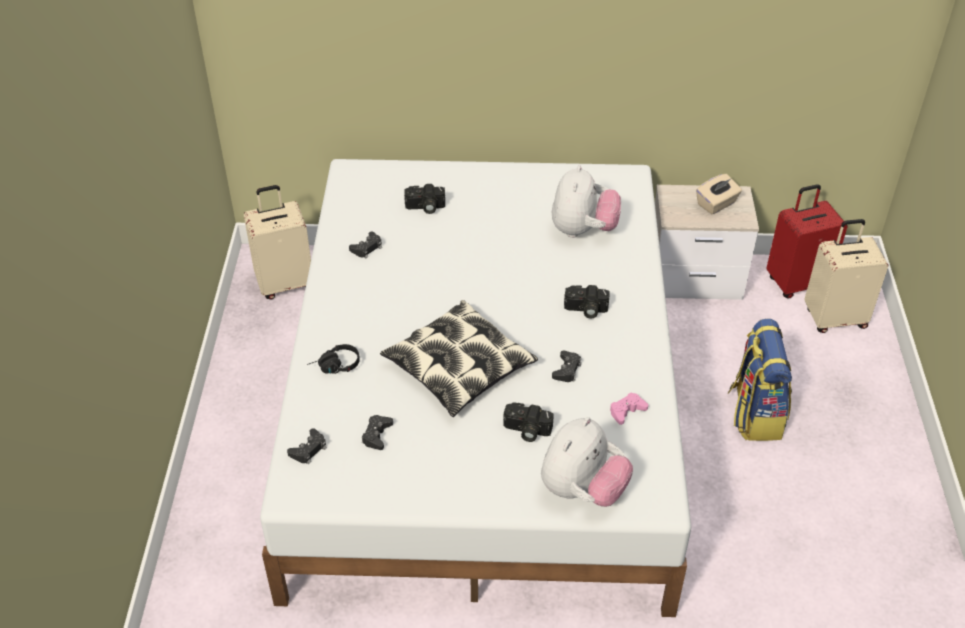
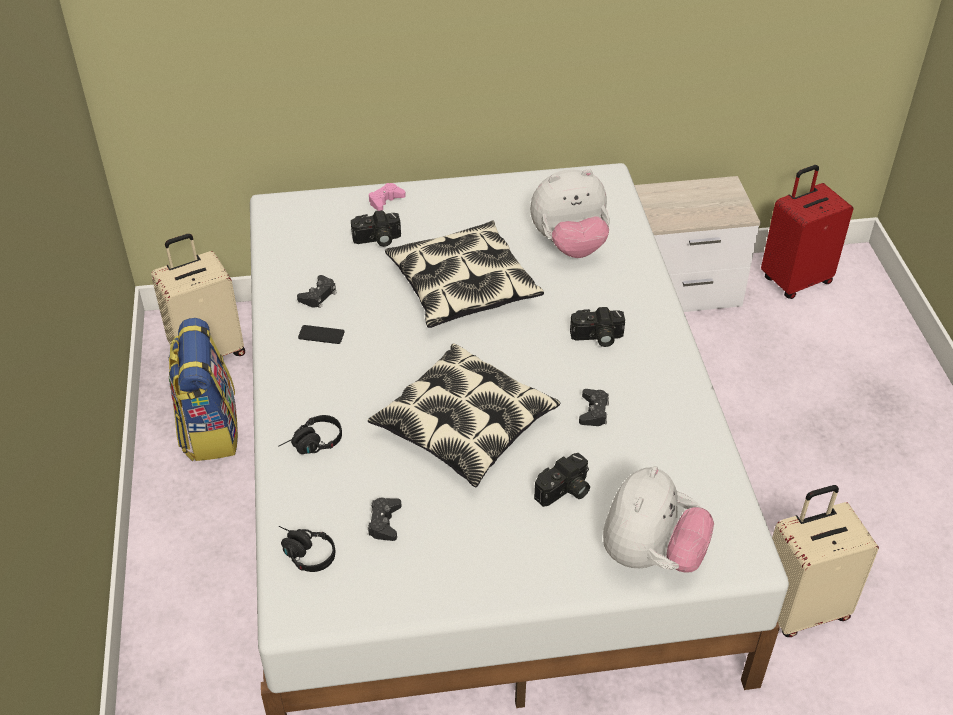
camera: 10 degrees left, 0 degrees up
(309, 450) = (303, 553): black game controller -> black headphones
(362, 280) = (321, 335): none -> phone
(485, 254) = (462, 286): none -> pillow
(526, 431) = (565, 492): camera -> camera turned 45 degrees counterclockwise
(583, 230) = (569, 245): plush toy -> plush toy turned 75 degrees clockwise
(627, 411) = (677, 451): pink game controller -> pink game controller (385, 200)
(717, 204) = (706, 199): beige tissue box -> none
(754, 414) = (787, 434): backpack -> backpack (209, 429)
(834, 318) = (846, 314): beige suitcase -> beige suitcase (801, 608)

